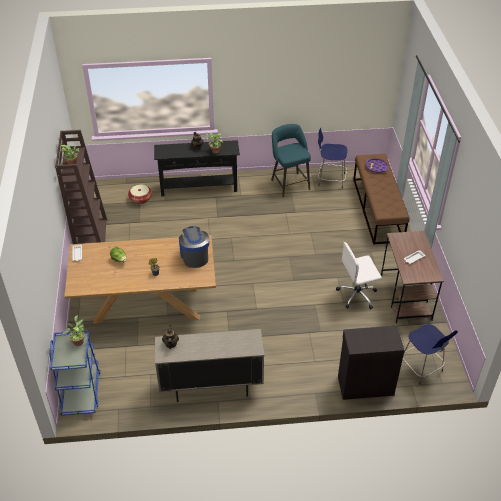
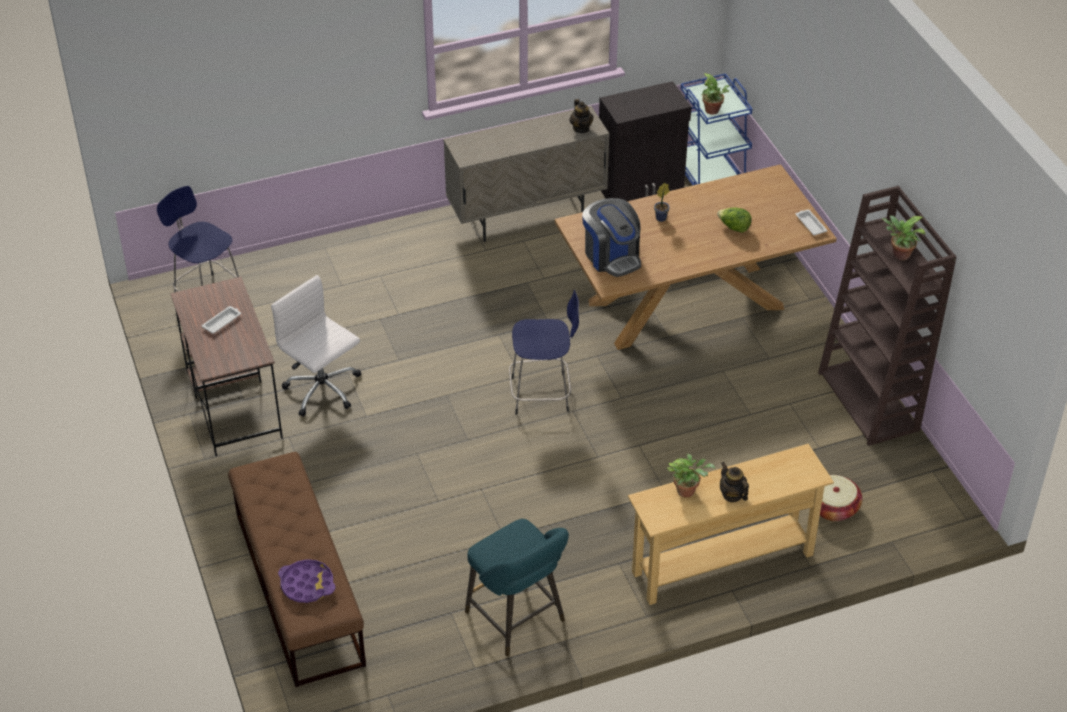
camera: 165 degrees right, 0 degrees up
(199, 187) = (723, 564): black console table -> beige console table
(330, 179) = (422, 654): blue stool -> blue stool (542, 394)
(357, 295) = (323, 390): white office chair -> white office chair turned 105 degrees counterclockwise
(365, 385) = (297, 259): black cabinet -> black cabinet (641, 189)

